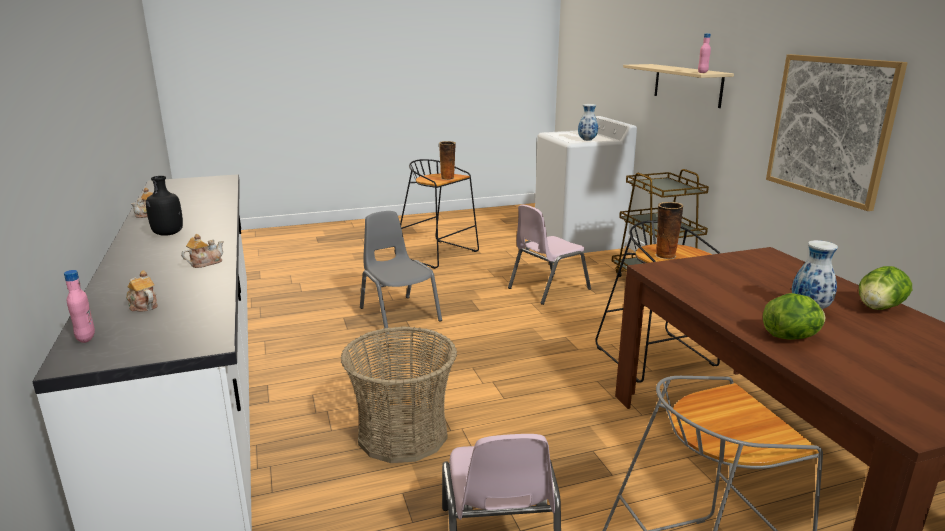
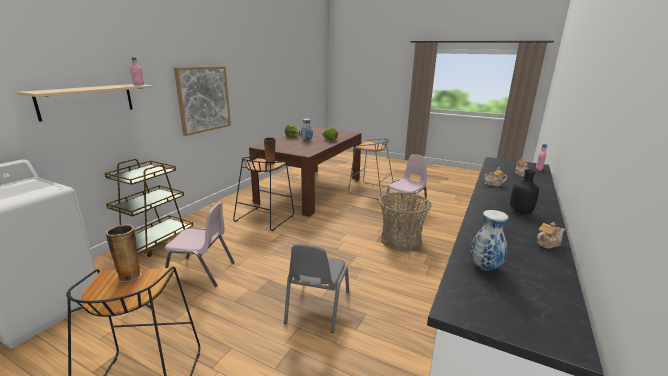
camera: 135 degrees left, 0 degrees up
(587, 140) = (41, 185): vase -> vase (484, 267)

